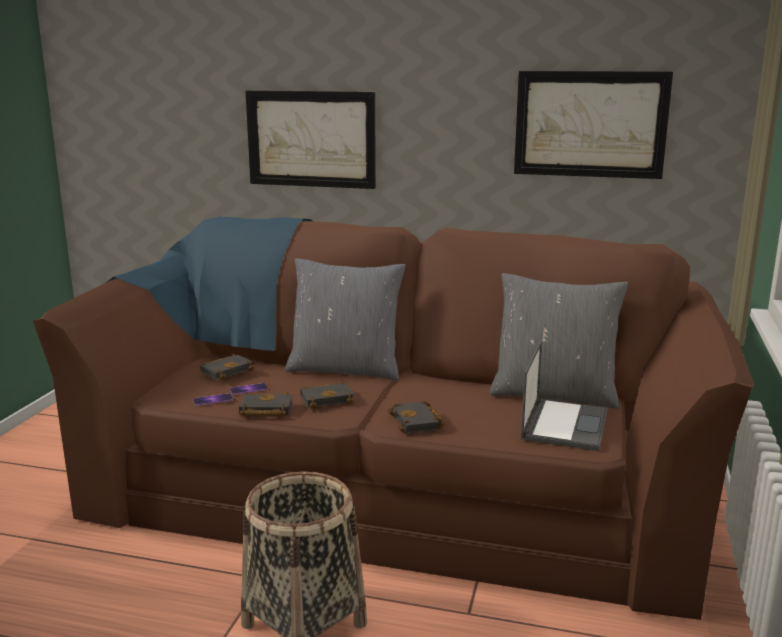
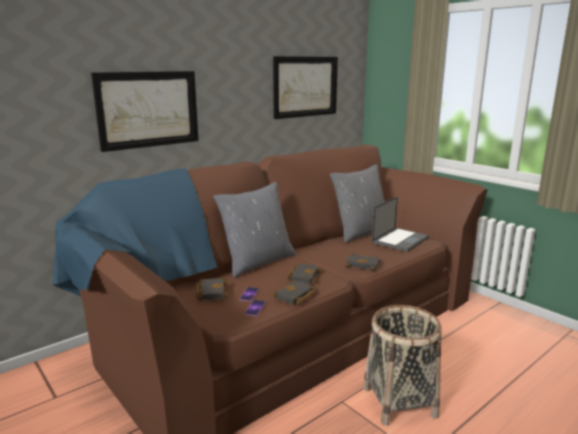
camera: 55 degrees left, 0 degrees up
(564, 424) = (400, 239): laptop -> laptop turned 75 degrees clockwise

